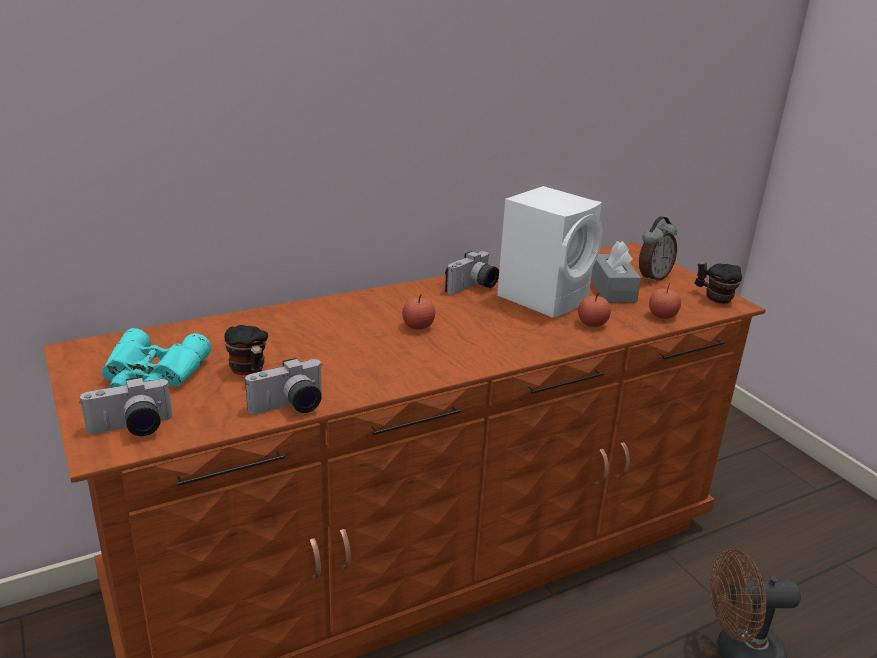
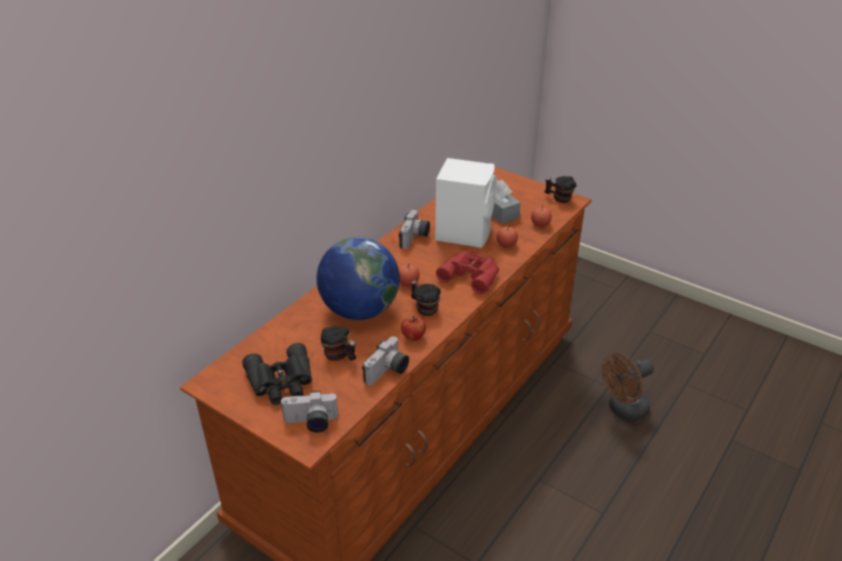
camera: 25 degrees left, 10 degrees up
(131, 429) = (311, 423): camera -> camera turned 45 degrees clockwise
(152, 376) = (281, 382): turquoise binoculars -> black binoculars
(327, 335) = (359, 310): none -> globe
(364, 381) = (413, 337): none -> apple
(411, 357) = (424, 308): none -> mug
(511, 340) = (471, 274): none -> red binoculars
(652, 277) = (514, 193): alarm clock -> none

